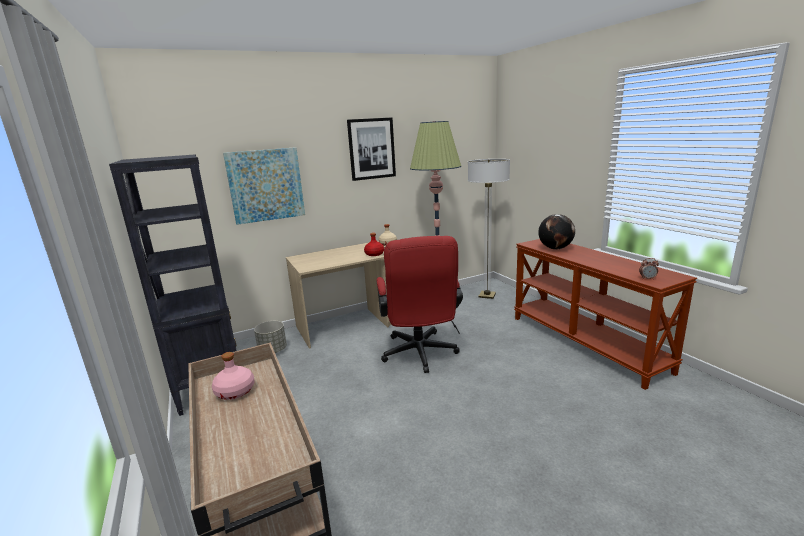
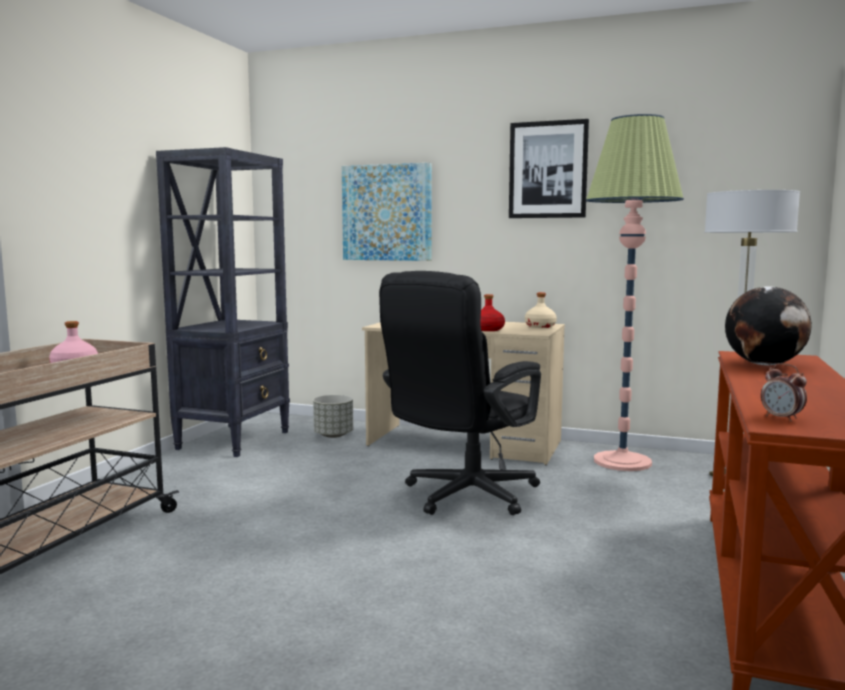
camera: 45 degrees right, 10 degrees down
(420, 355) = (462, 497): red office chair -> black office chair

